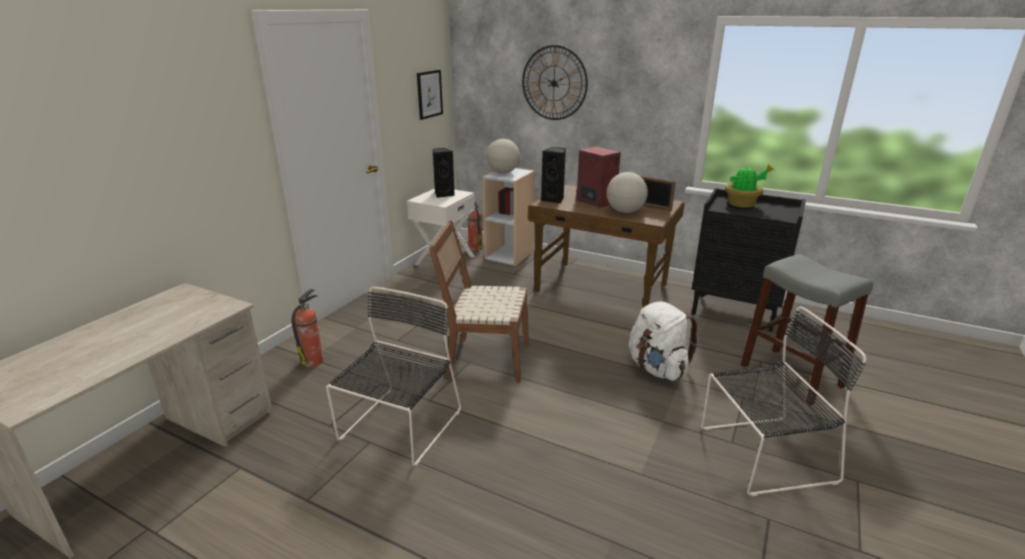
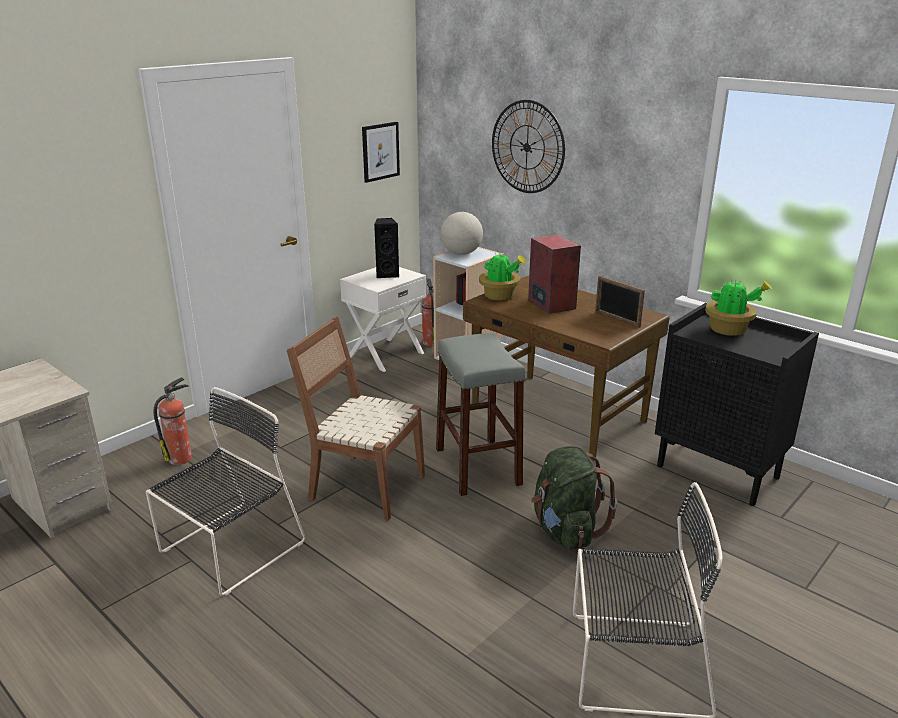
camera: 15 degrees right, 0 degrees up
(554, 199) = (500, 296): black speaker -> potted plant
(625, 211) = (577, 323): globe -> none
(657, 368) = (566, 530): white backpack -> green backpack
(791, 375) = (740, 569): grey stool -> grey stool (477, 466)

